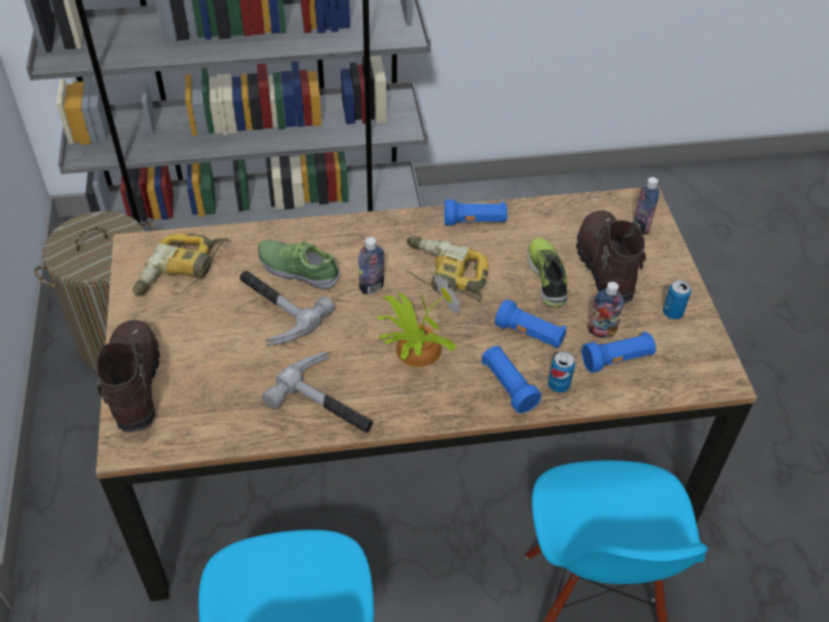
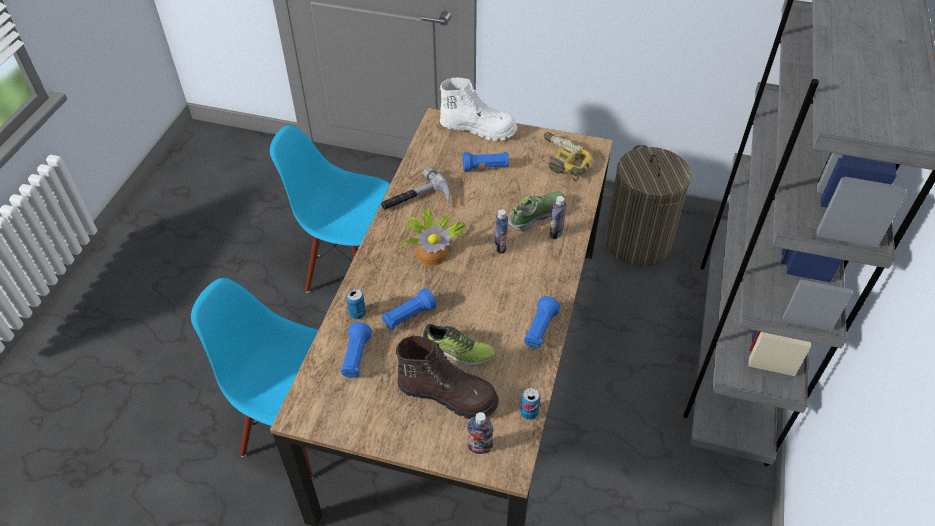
camera: 115 degrees right, 0 degrees up
(134, 384) = (478, 128): brown boot -> white boot
(273, 311) = (504, 194): hammer -> none
(443, 275) = (492, 289): power drill -> none
(508, 386) = (374, 286): blue flashlight -> blue flashlight (485, 168)
(601, 331) = (386, 360): bottle -> bottle (556, 233)
(672, 313) = (375, 417): can -> can (529, 412)

